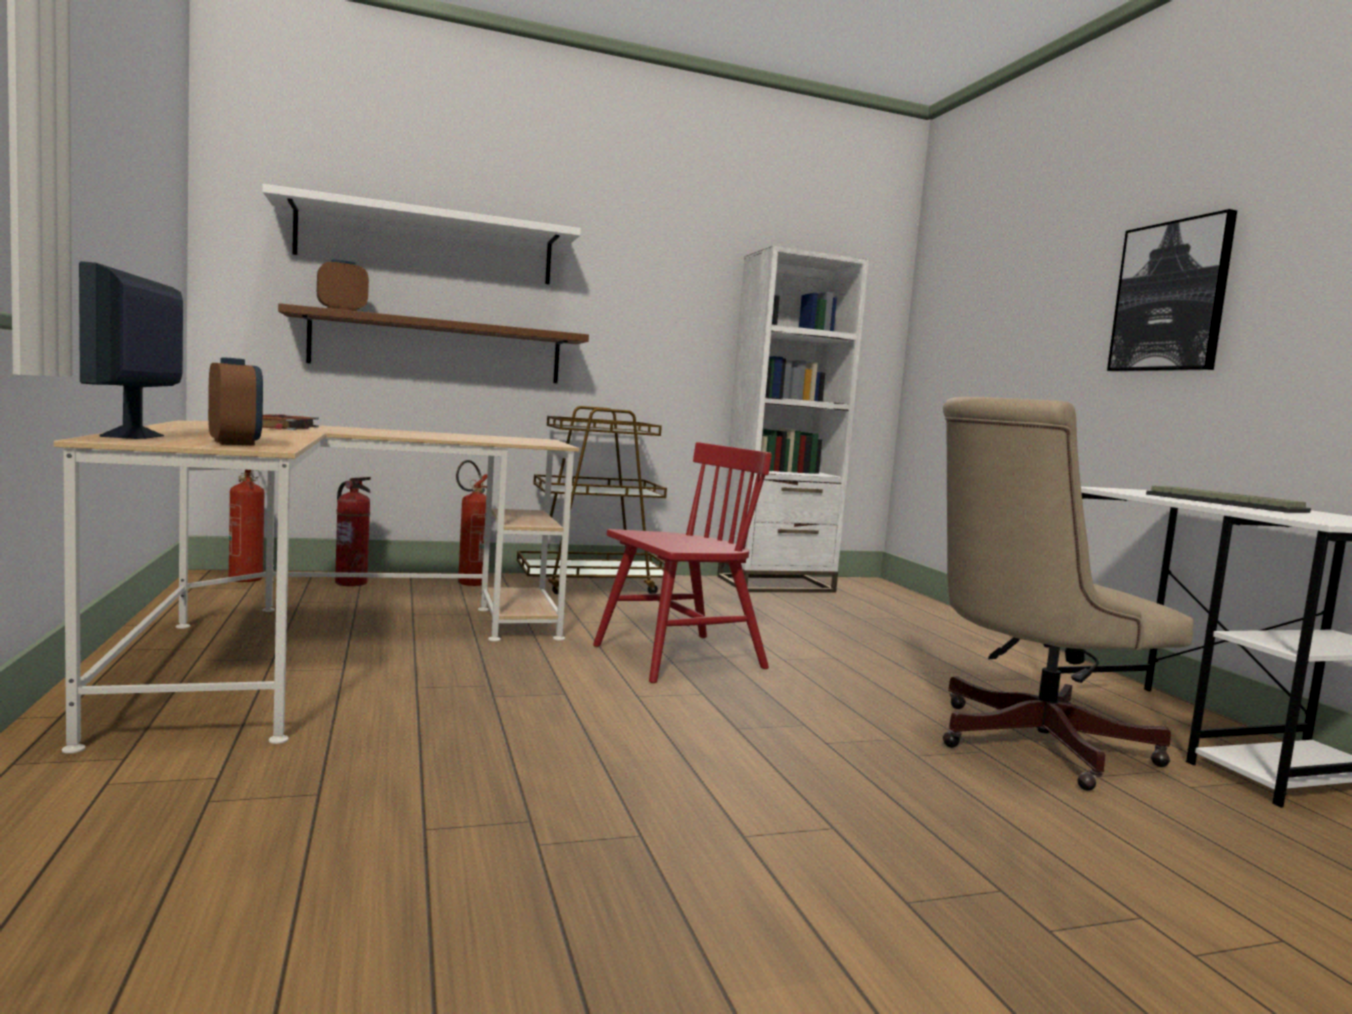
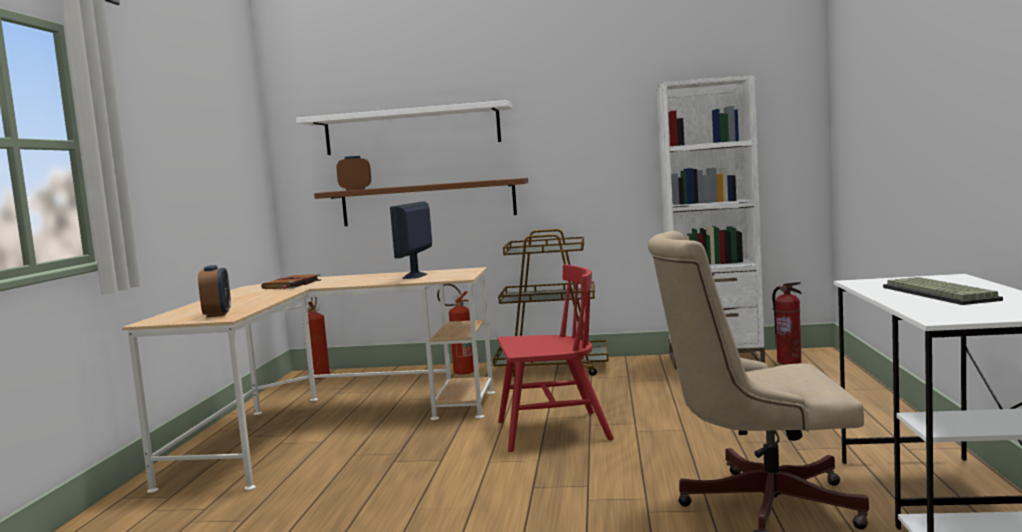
camera: 25 degrees right, 0 degrees up
(132, 436) = (172, 315): monitor -> monitor (414, 276)
(352, 583) = (382, 376): fire extinguisher -> fire extinguisher (789, 362)
(1171, 297) = (955, 90): picture -> none

